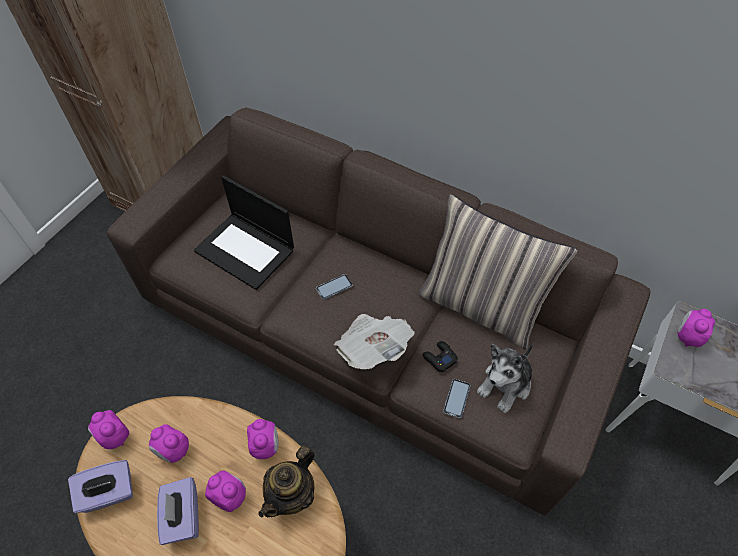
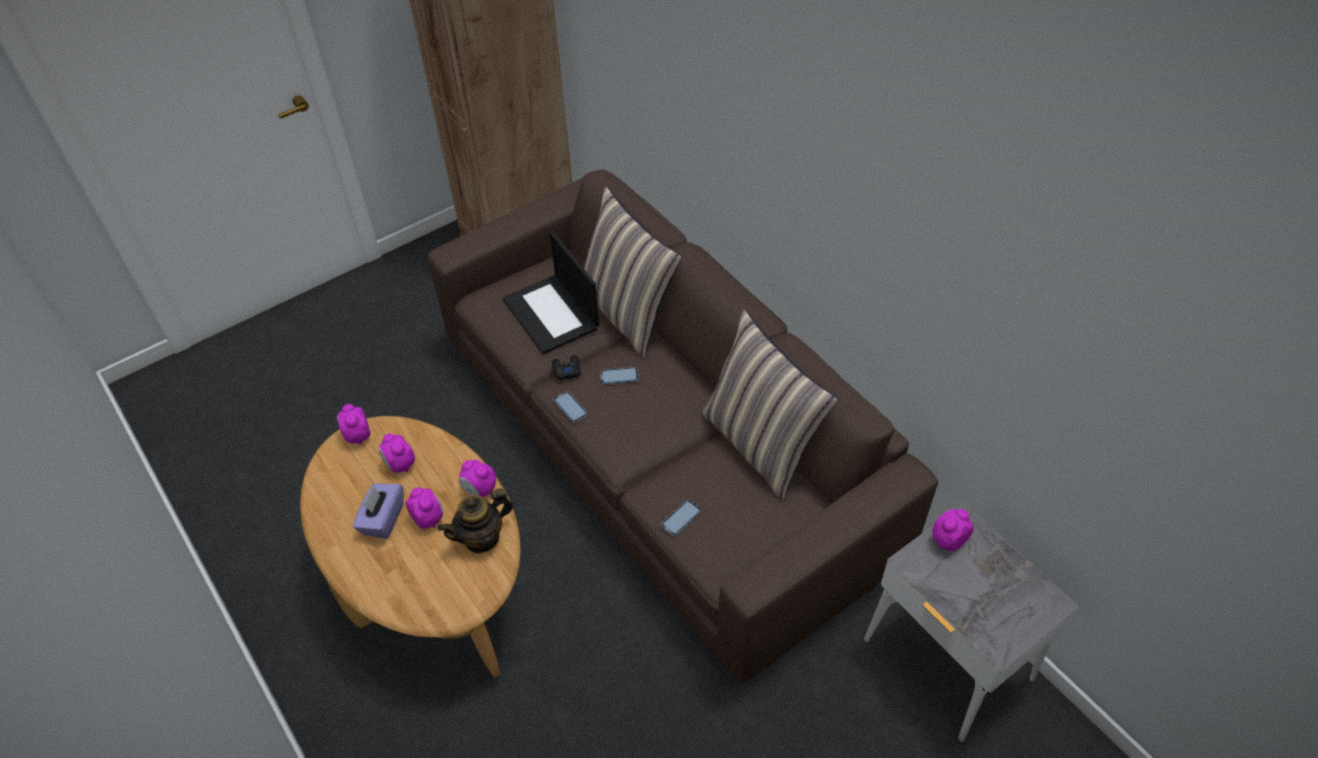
camera: 25 degrees right, 5 degrees down
(109, 493) = (333, 478): purple tissue box -> none
(266, 446) = (479, 490): alarm clock -> alarm clock turned 105 degrees clockwise
(306, 331) = (570, 407): none -> phone
(310, 228) = (627, 313): none -> pillow
(372, 348) = (625, 444): newspaper -> none
(439, 358) = (686, 477): black game controller -> black game controller (566, 369)
(505, 384) = (738, 524): plush toy -> none

